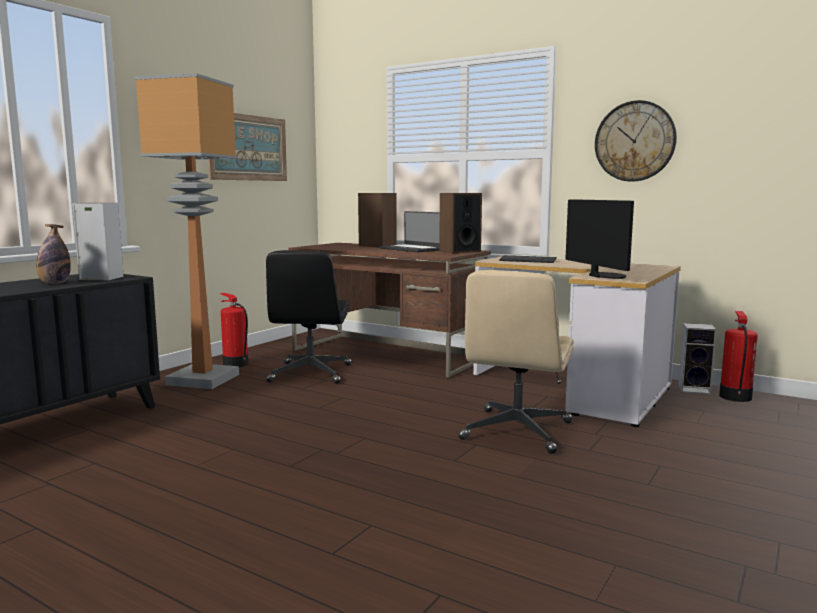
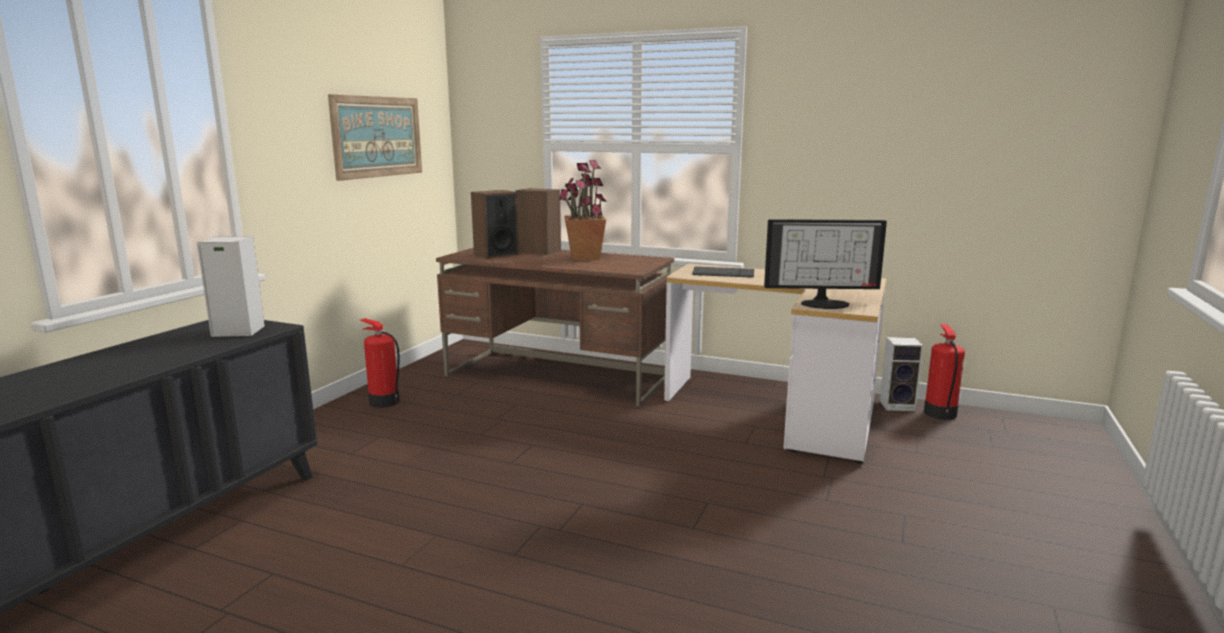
camera: 10 degrees left, 5 degrees up
(54, 283) = (184, 347): bottle -> none
(204, 379) = (356, 428): floor lamp -> none
(310, 373) = (480, 410): black office chair -> none
(412, 249) = (584, 257): laptop -> potted plant
(459, 251) = (641, 261): speaker -> speaker (496, 254)
(517, 431) = (742, 480): beige office chair -> none
(603, 276) = (824, 303): monitor -> monitor turned 120 degrees clockwise
(635, 141) = (835, 139): wall clock -> none

